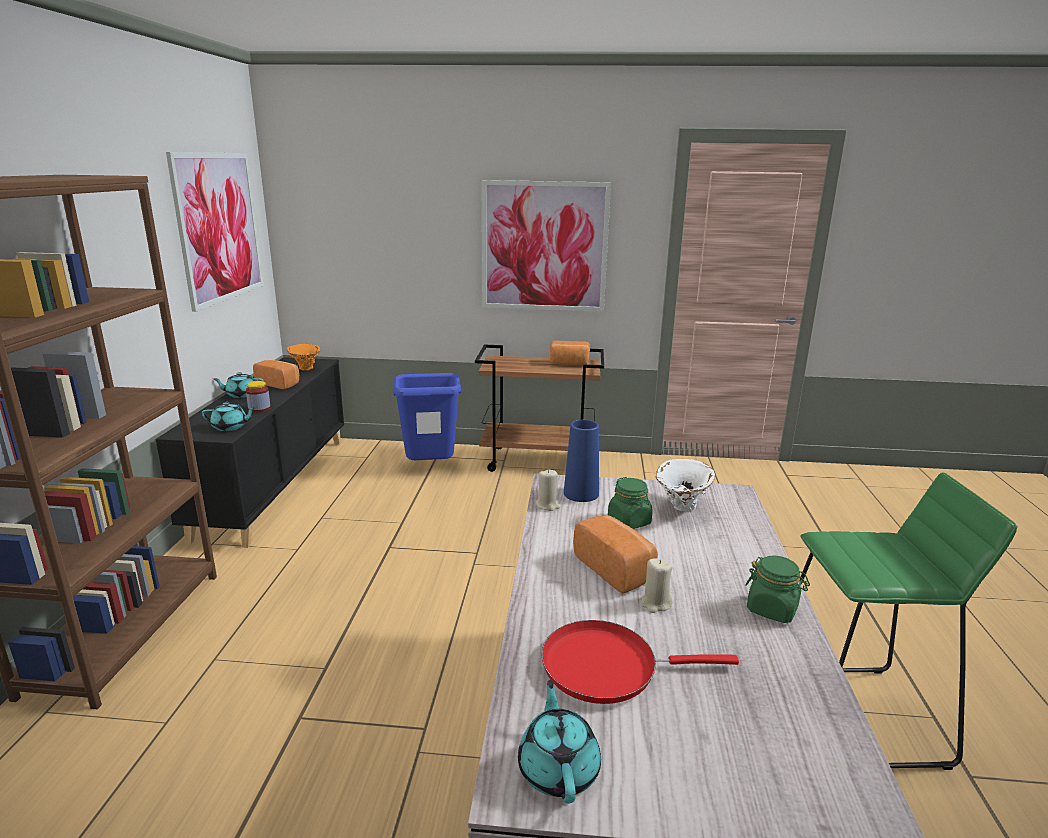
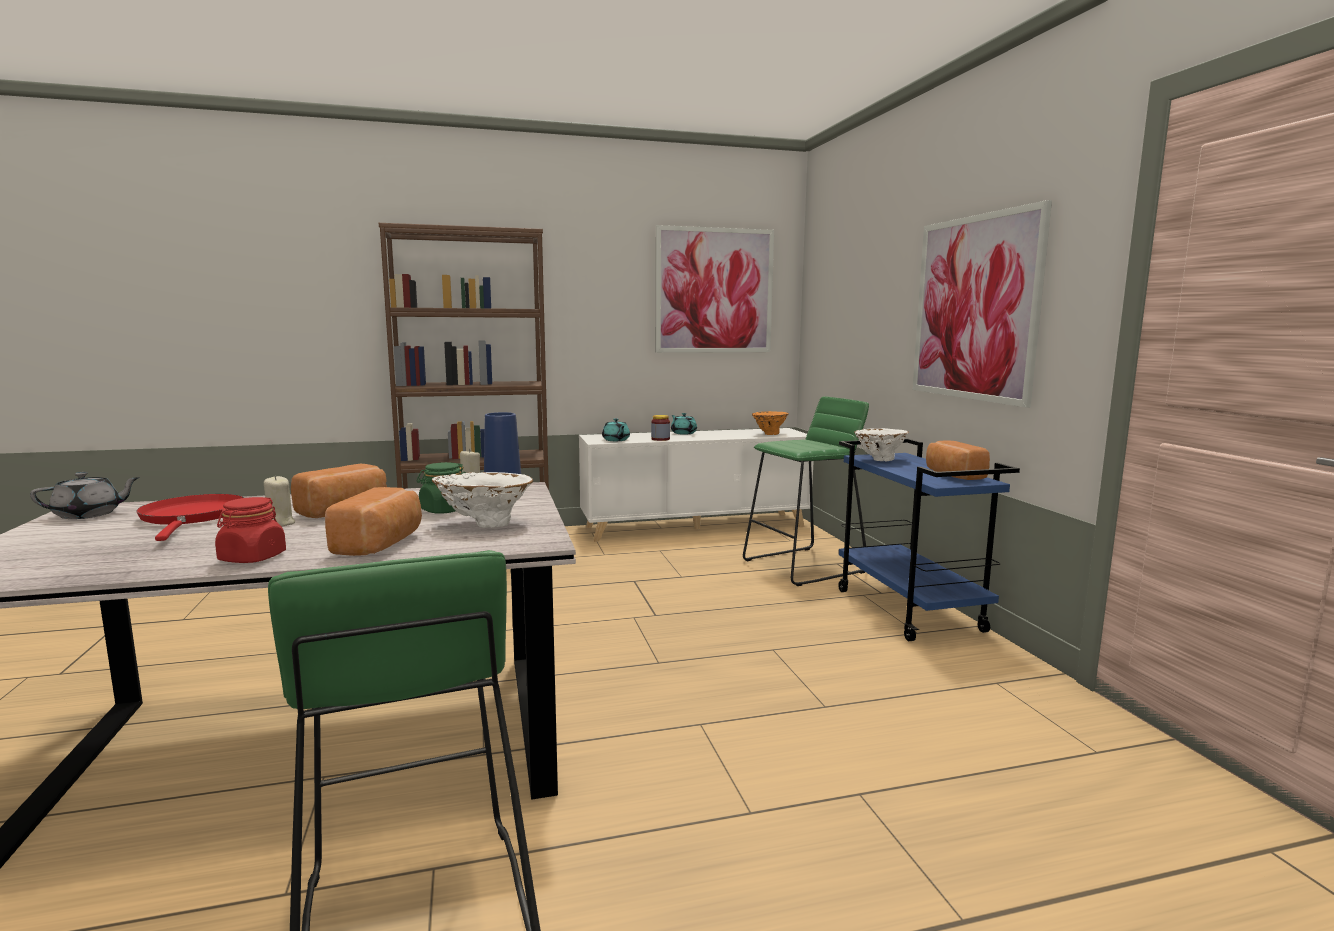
camera: 70 degrees right, 10 degrees down
(275, 485) = (696, 526): black cabinet -> white cabinet
(279, 384) = (722, 435): bread -> bread (381, 544)
(431, 468) = (805, 566): blue trash can -> green stool
(507, 366) = (878, 460): none -> white vase
(539, 461) = (910, 611): brown cart -> blue cart
(558, 768) = (89, 514): turquoise teapot -> grey teapot
(772, 609) = (252, 558): green jar -> red jar

